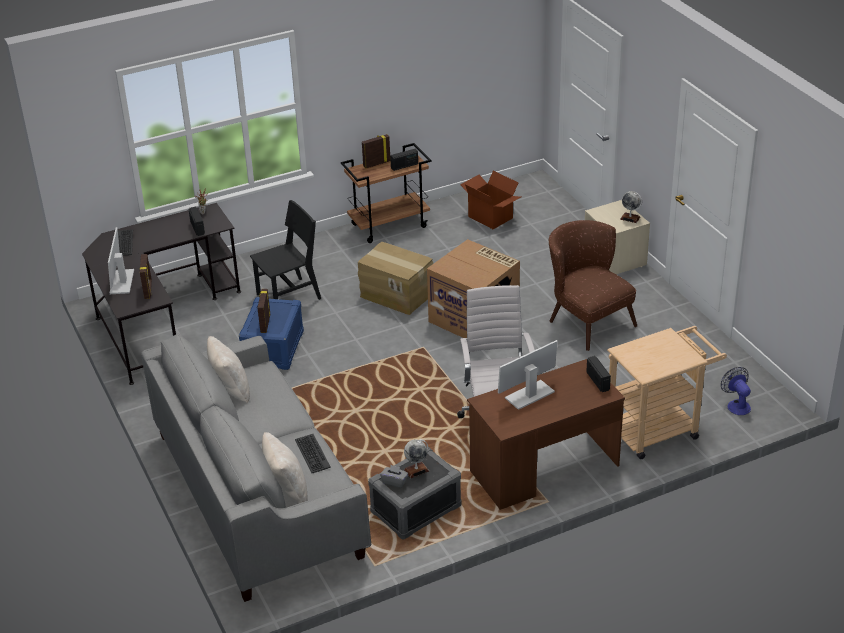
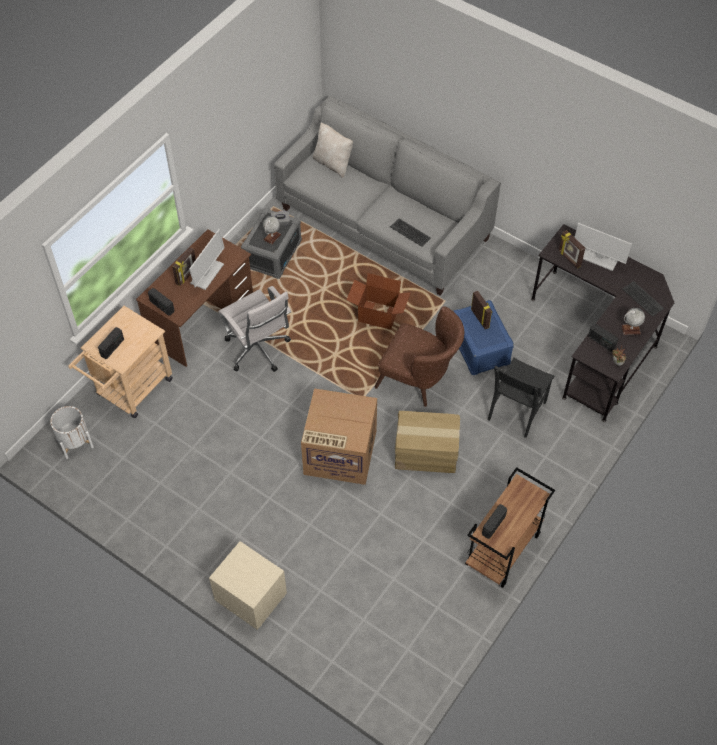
camera: 150 degrees right, 20 degrees up
(121, 281) = (598, 258): monitor -> monitor turned 150 degrees clockwise
(230, 389) = (434, 219): beige pillow -> none
(312, 454) = (336, 192): keyboard -> keyboard (410, 232)
(376, 164) = (524, 516): picture frame -> picture frame (187, 276)
(491, 217) = (410, 612): cardboard box -> cardboard box (378, 315)
(586, 320) = (239, 493): brown armchair -> brown armchair (419, 379)
(630, 218) = (232, 576): globe -> globe (631, 329)
(671, 350) = (112, 347): none -> radio
(736, 405) = (75, 442): fan -> white planter

